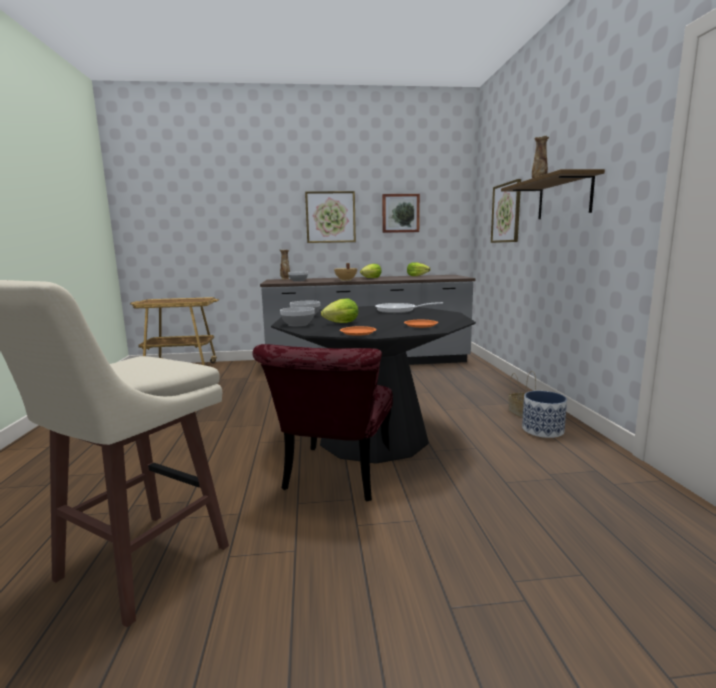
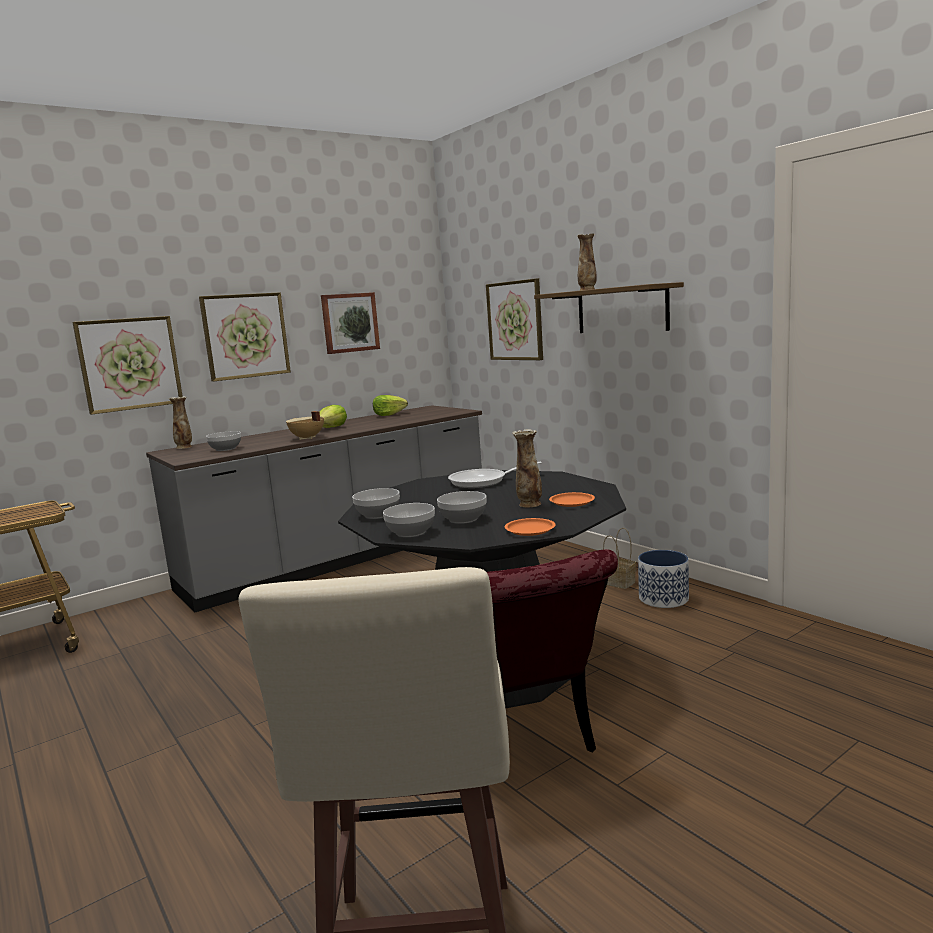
camera: 30 degrees left, 0 degrees up
(263, 228) = (129, 364): none -> picture
(339, 323) = (464, 519): lettuce -> bowl
(393, 323) = (529, 504): none -> vase

